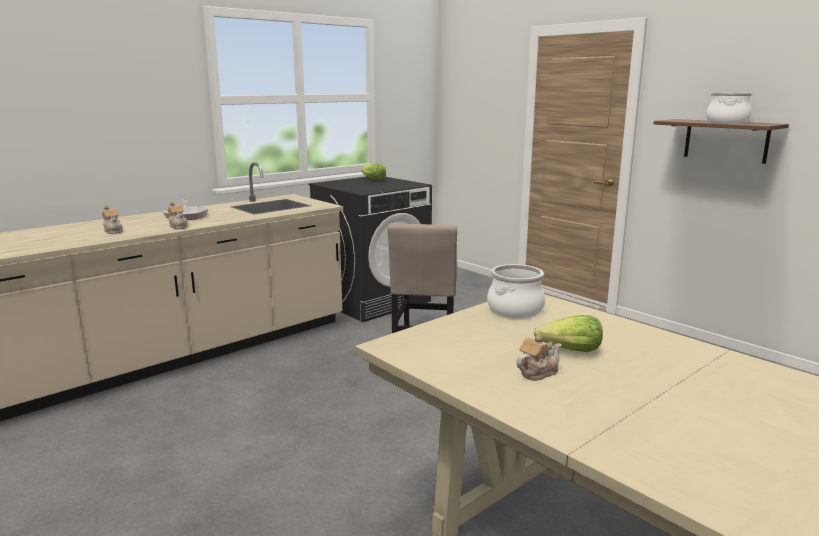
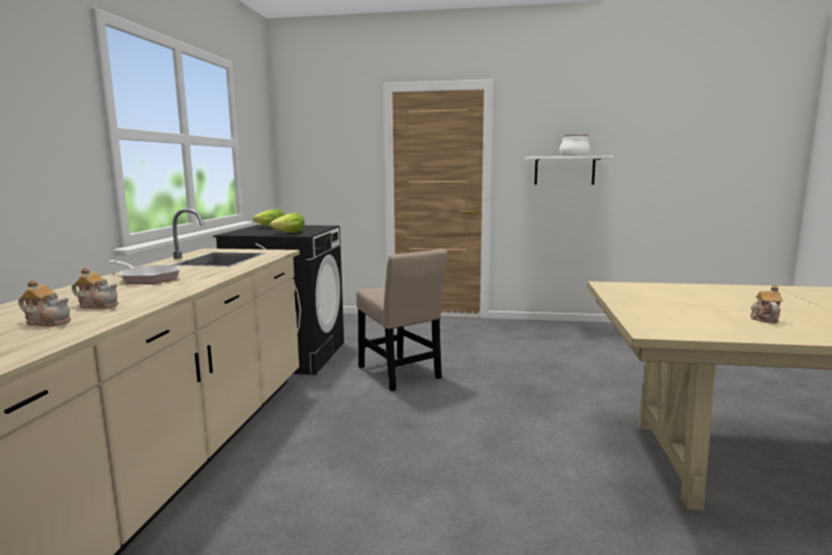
camera: 40 degrees left, 5 degrees down
(178, 226) = (181, 287): teapot -> teapot (48, 322)
(514, 310) = (628, 293): cooking pot -> none
(570, 351) = (732, 304): lettuce -> lettuce (289, 233)
(726, 140) = (564, 170): brown shelf -> white shelf

